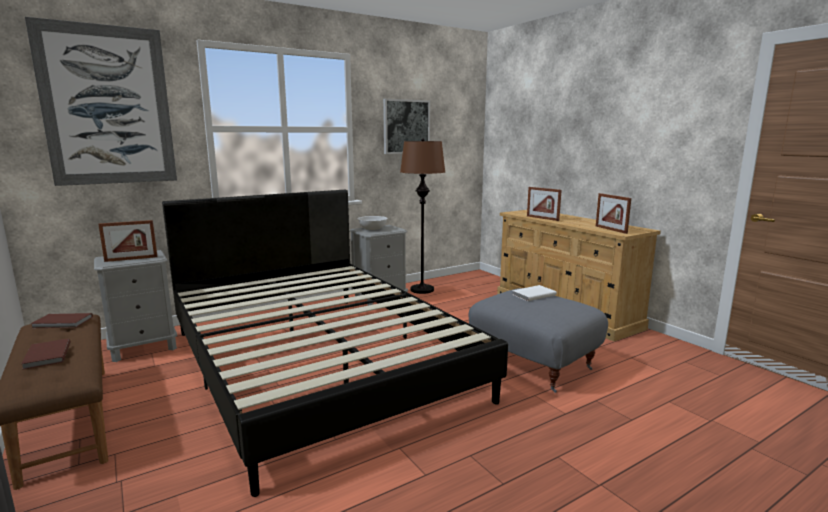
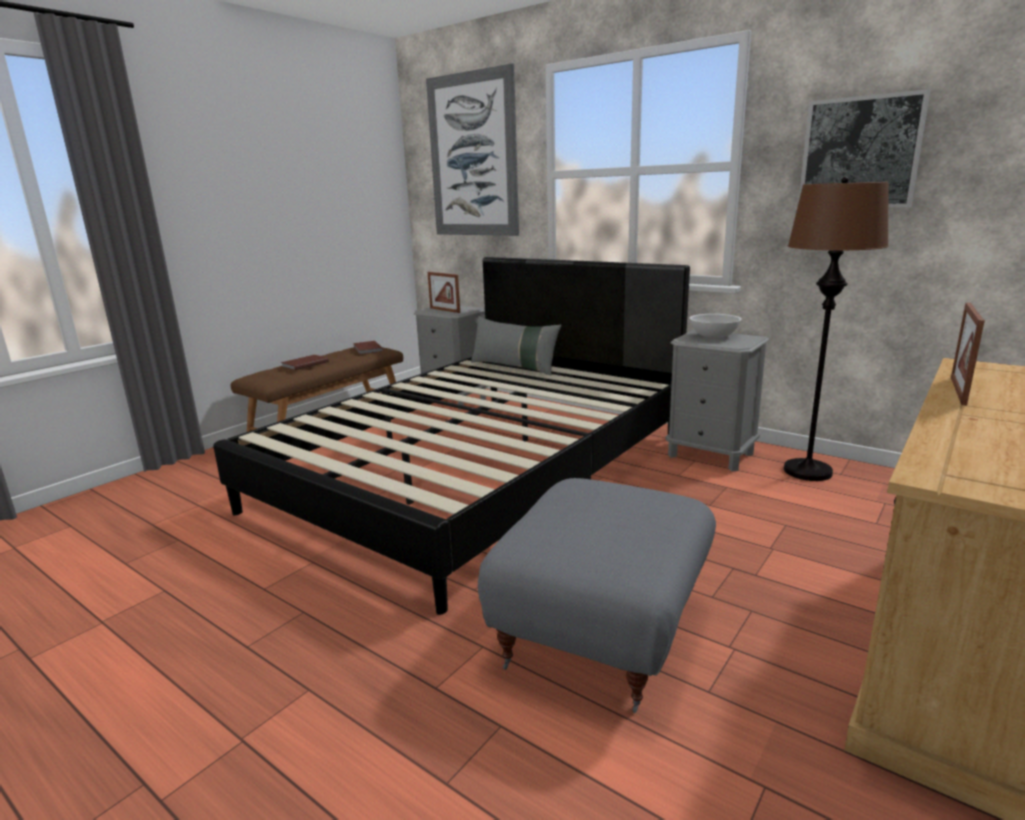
camera: 70 degrees right, 5 degrees up
(239, 288) = (515, 367): none -> grey pillow
(532, 294) = (638, 509): white book -> none
(610, 229) = (962, 461): picture frame -> none

